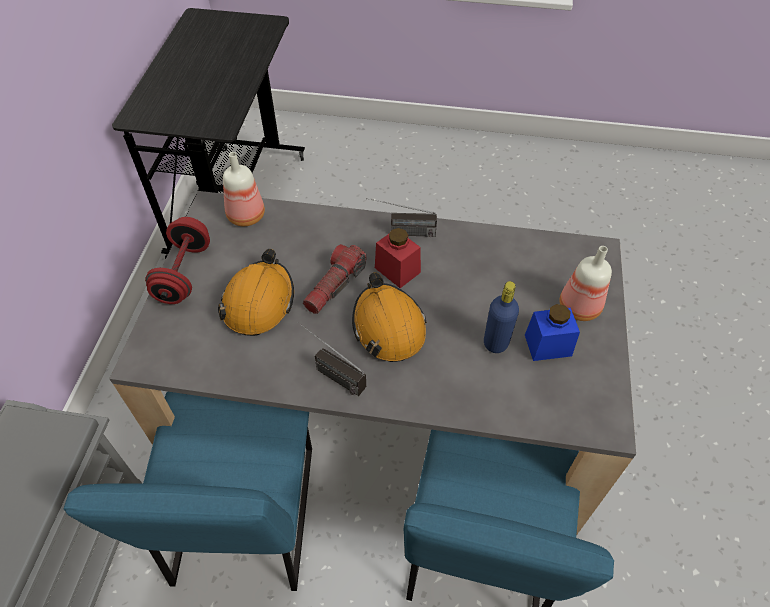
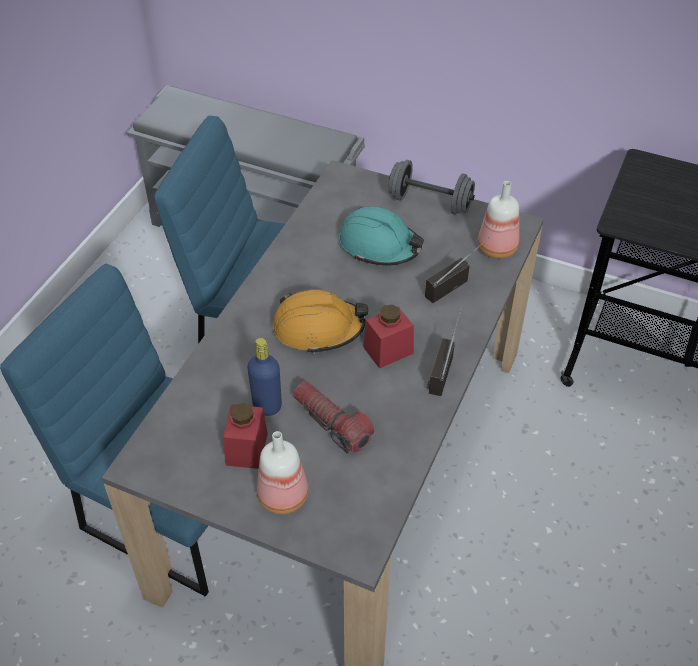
camera: 105 degrees right, 5 degrees down
(184, 273) = (430, 202): red dumbbell -> grey dumbbell
(259, 302) = (379, 246): orange hard hat -> turquoise hard hat
(329, 372) = (284, 280): radio -> radio (454, 282)
(334, 286) = (382, 299): flashlight -> flashlight (332, 423)
(548, 345) = (246, 449): blue jar -> red jar

